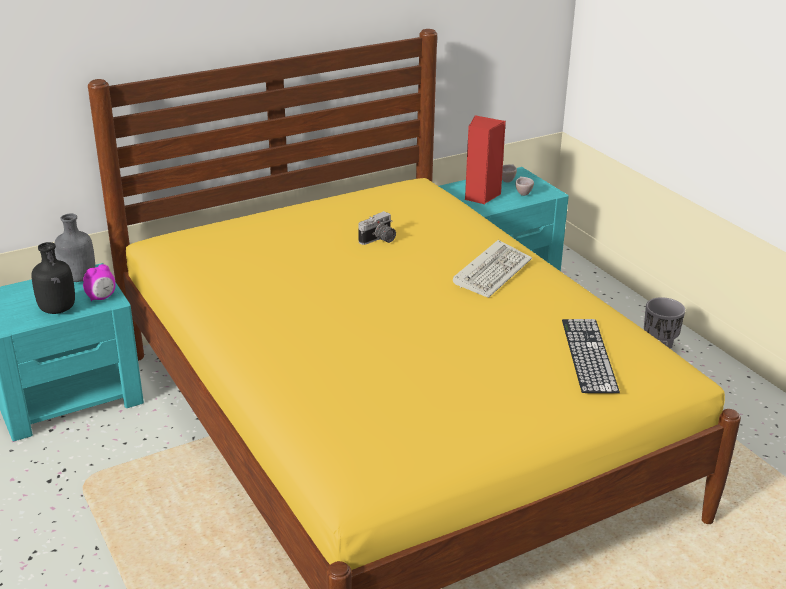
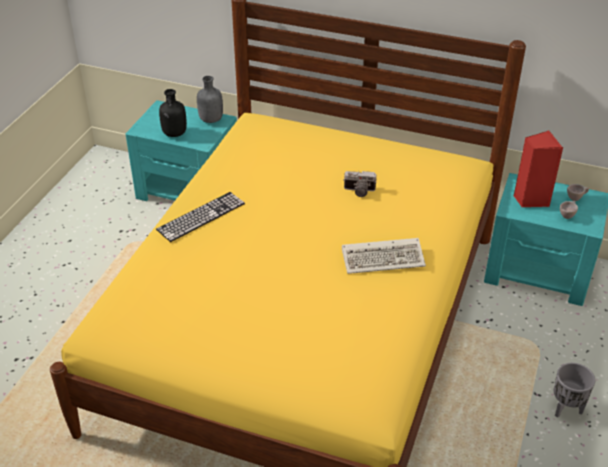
camera: 50 degrees right, 10 degrees up
(101, 298) = (202, 139): alarm clock -> none
(589, 355) = (333, 355): keyboard -> keyboard (201, 216)

